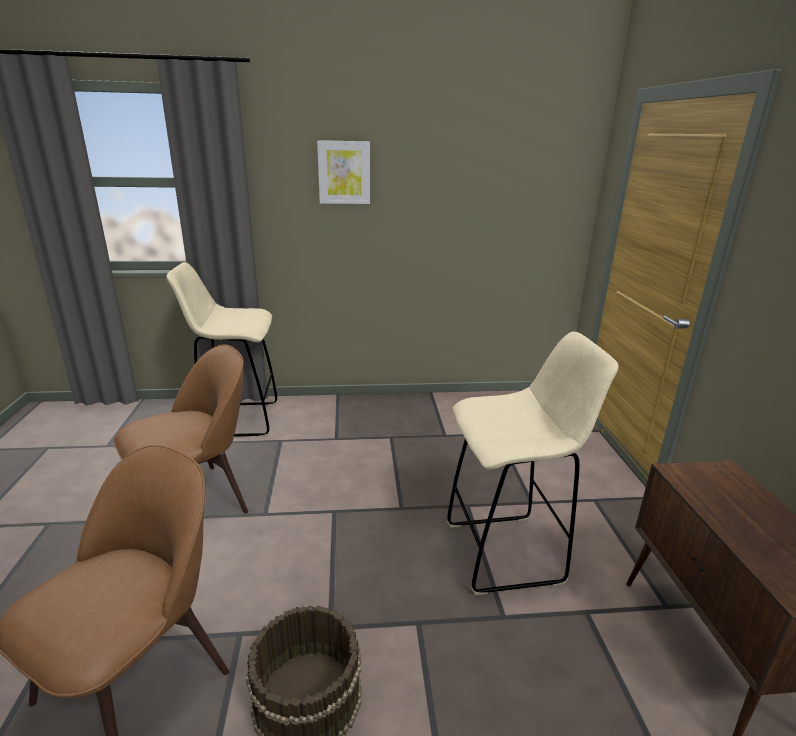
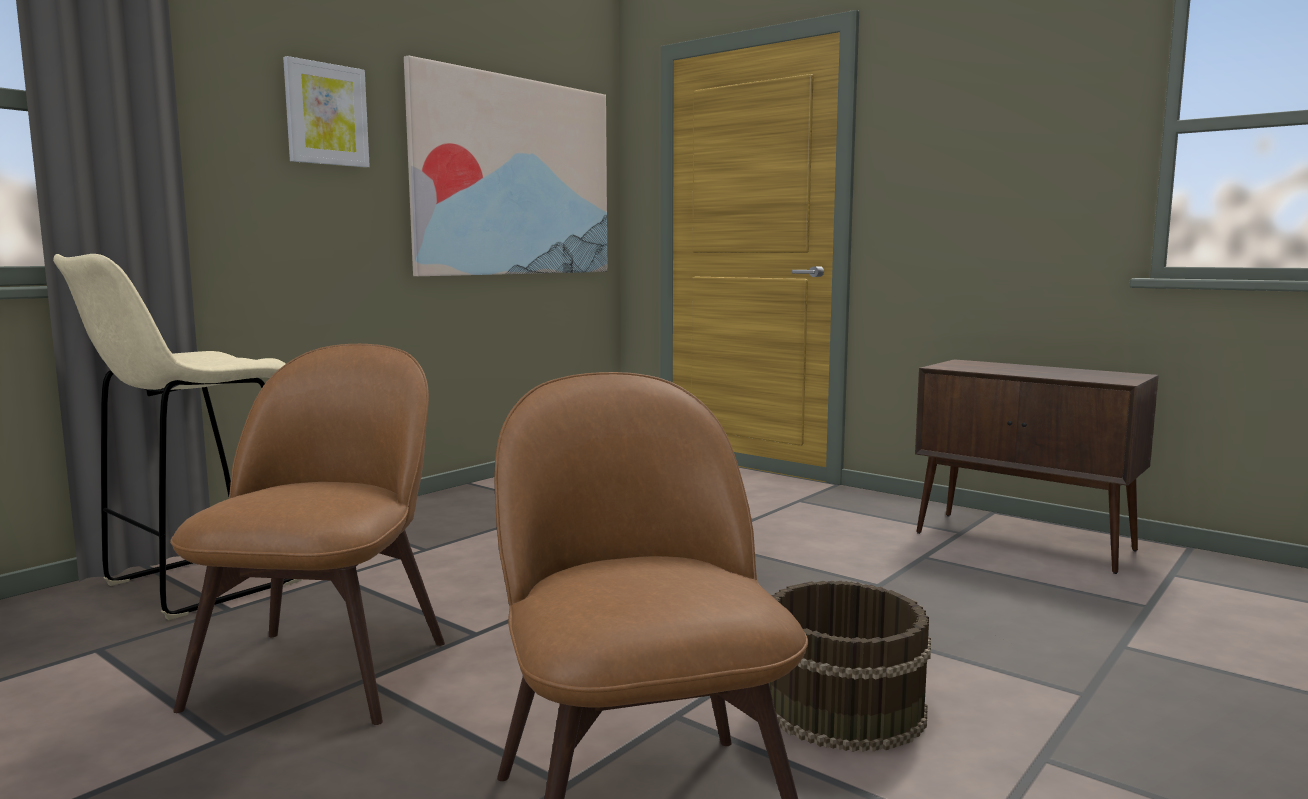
camera: 45 degrees left, 15 degrees down
(489, 203) = (514, 177): none -> picture
(507, 552) = (801, 552): beige stool -> none

